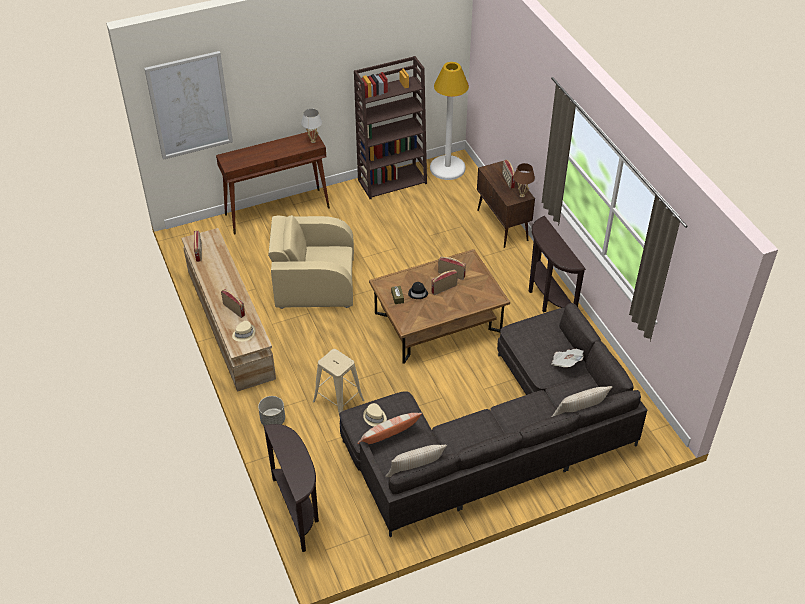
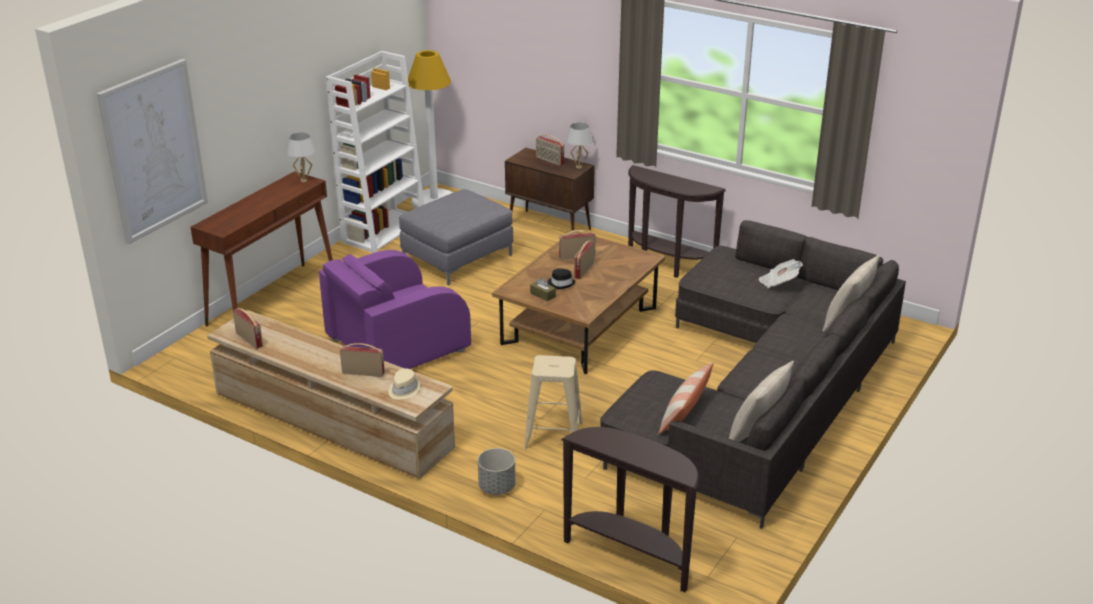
camera: 35 degrees left, 15 degrees down
(314, 283) = (396, 345): beige armchair -> purple armchair
(375, 417) = (648, 404): beige hat -> none
(392, 181) = (384, 230): brown bookcase -> white bookcase
(416, 226) = (457, 257): none -> grey ottoman
(522, 195) = (579, 167): brown table lamp -> white table lamp

